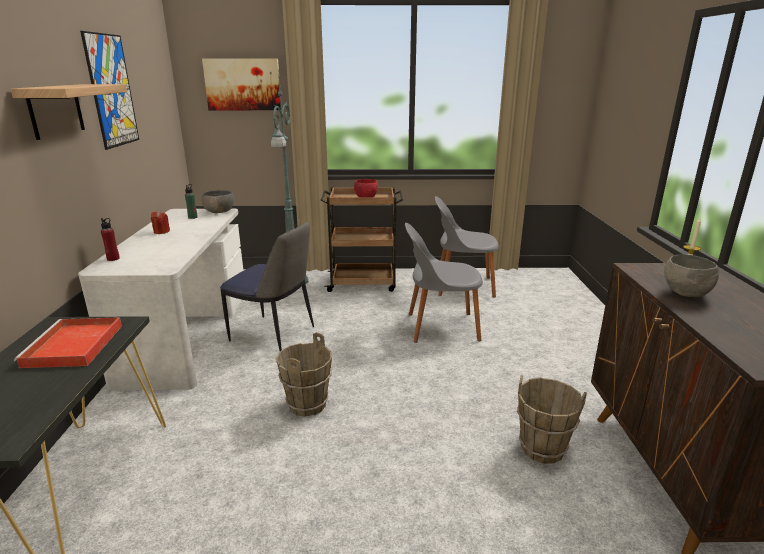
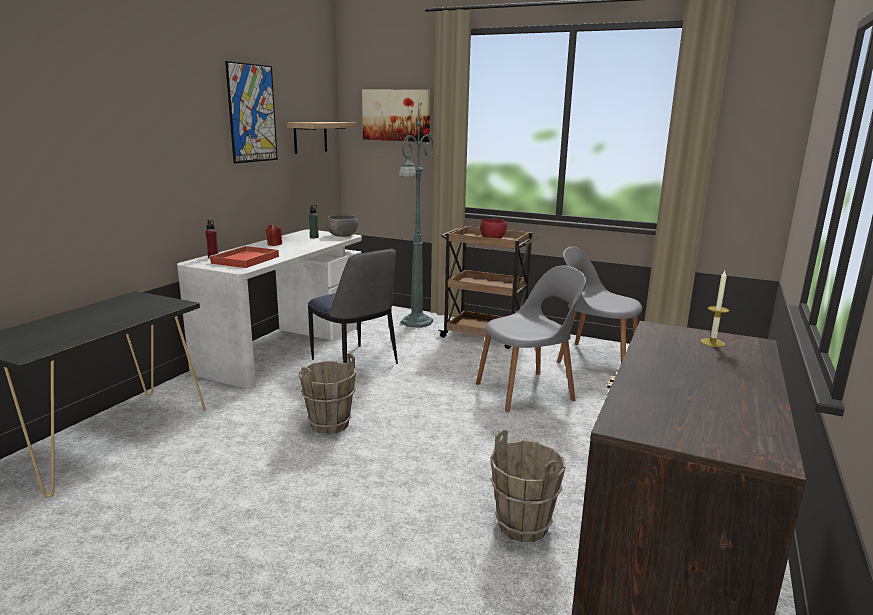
camera: 25 degrees right, 5 degrees down
(56, 110) = (184, 124): shelf -> shelf (310, 137)
(73, 346) = (127, 311): red tray -> red tray (244, 260)
(440, 327) = (527, 391): grey chair -> grey chair turned 135 degrees clockwise
(686, 294) = (670, 358): grey bowl -> none

